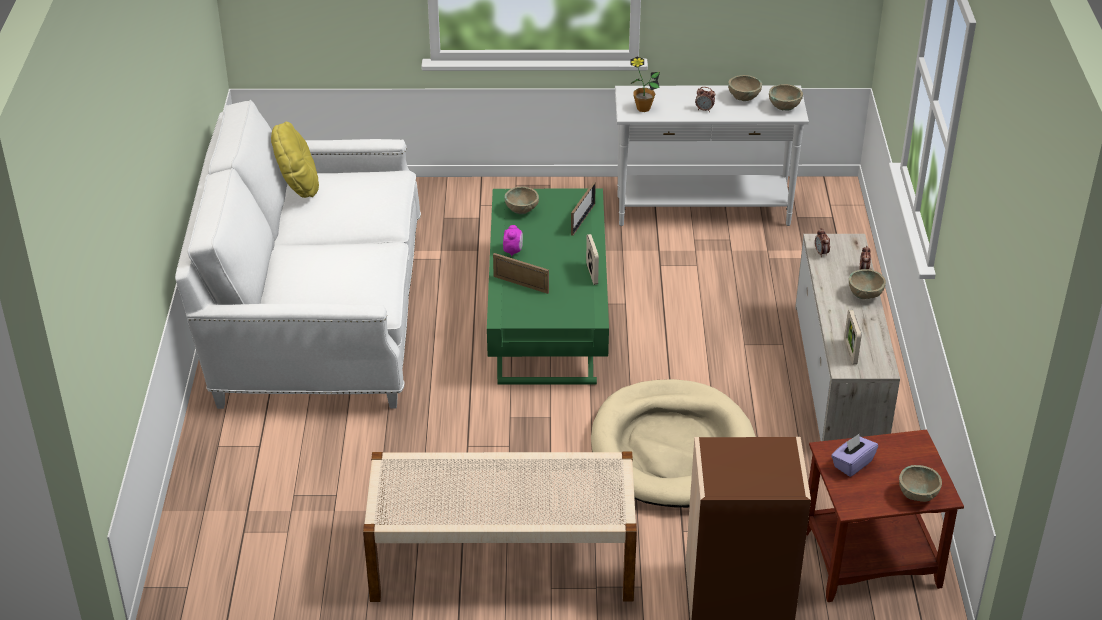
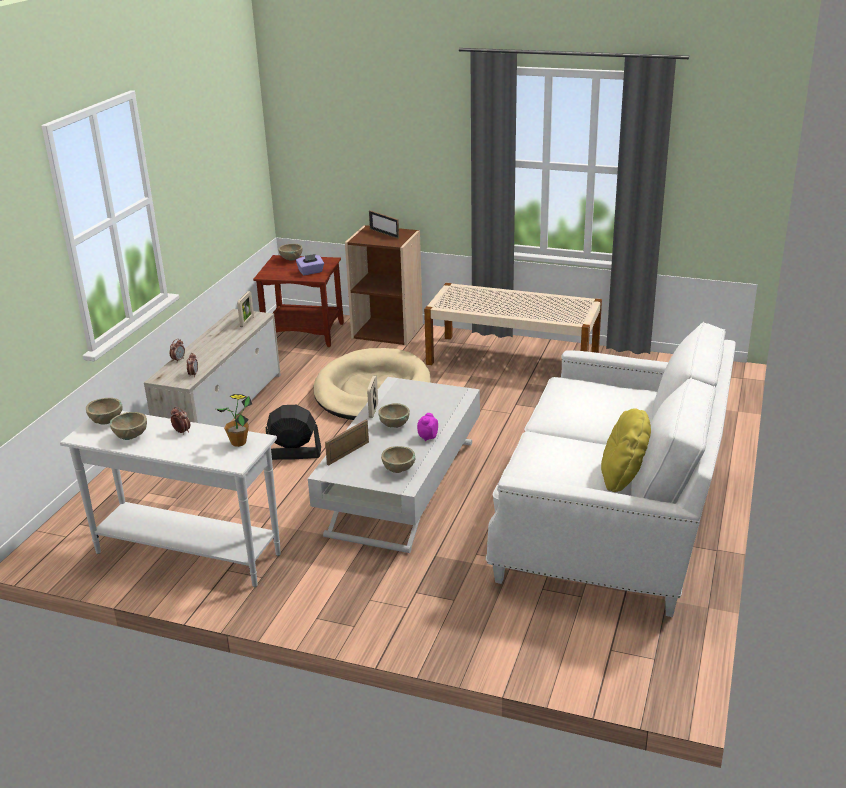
camera: 160 degrees left, 10 degrees down
(521, 284) = (436, 412): picture frame -> picture frame (384, 233)
(547, 312) = (401, 488): green coffee table -> white coffee table
(696, 331) = (293, 453): none -> black fan
(865, 295) = (197, 347): beige bowl -> beige bowl (394, 425)

